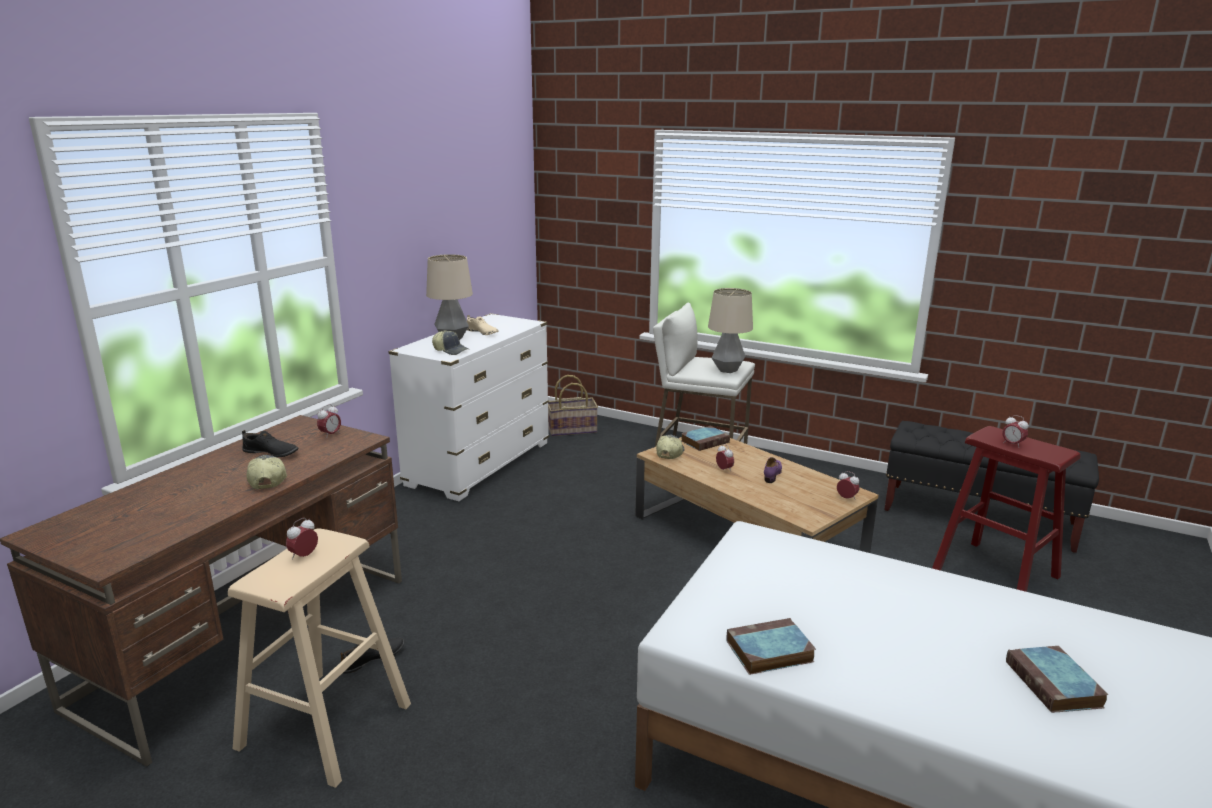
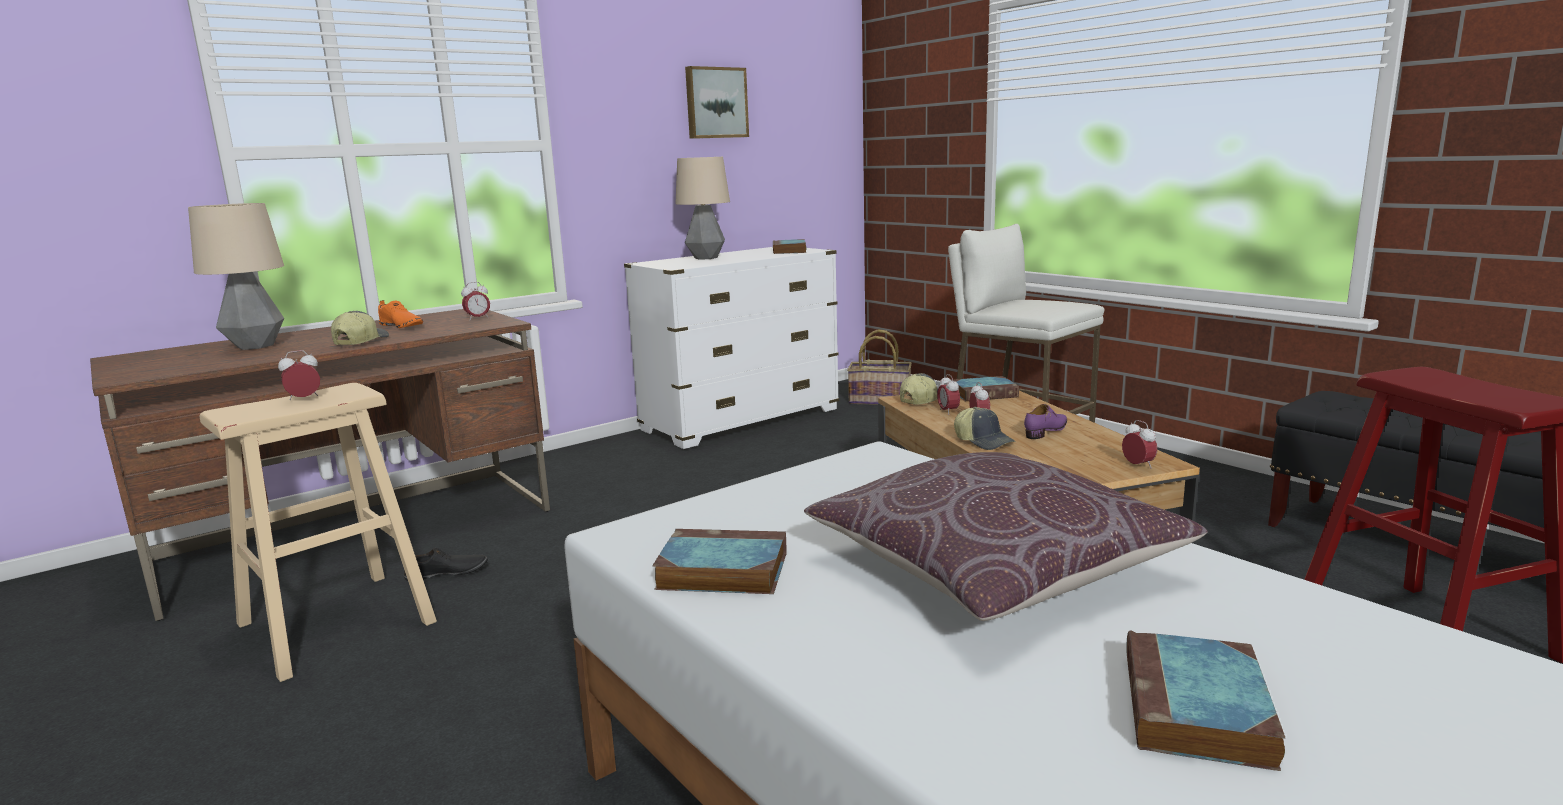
camera: 25 degrees right, 5 degrees down
(271, 453) = (401, 326): black shoe -> orange shoe
(443, 204) = (715, 103): none -> picture
(451, 350) = (688, 264): cap -> cap (984, 441)
(482, 332) = (747, 255): beige shoe -> none
(510, 324) = (789, 251): none -> book
(727, 370) = (1048, 308): table lamp -> table lamp (255, 346)
(900, 616) = (995, 568): none -> brown pillow
(1012, 444) = (1445, 387): alarm clock -> alarm clock (948, 412)

